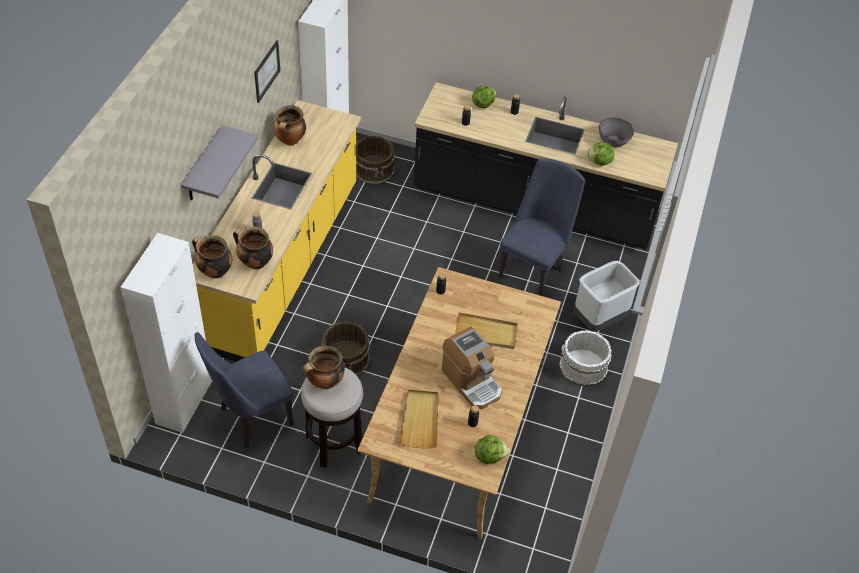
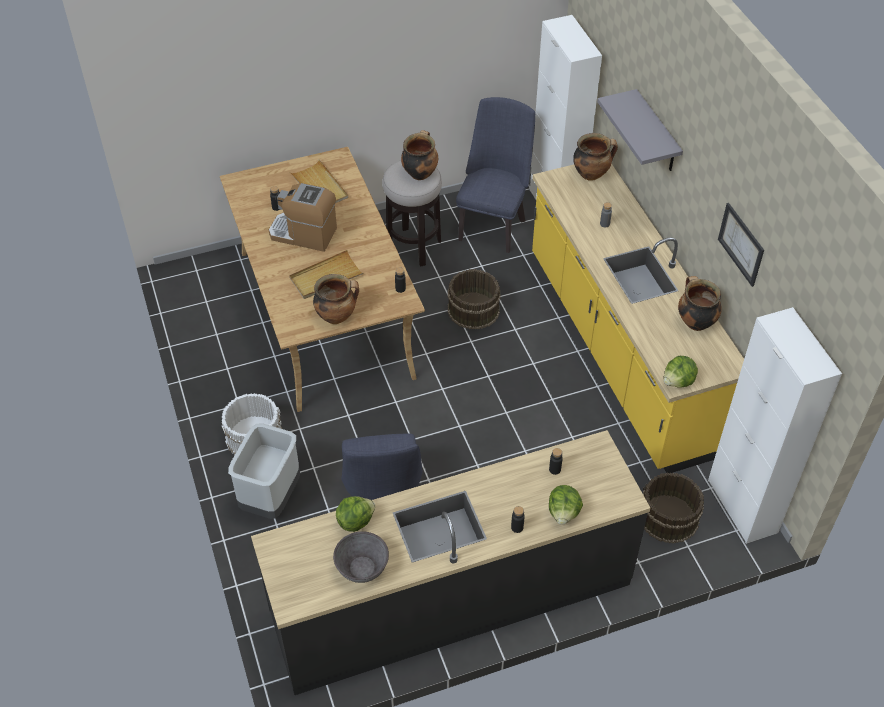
camera: 145 degrees right, 0 degrees up
(255, 262) = (570, 198): cooking pot -> cooking pot (337, 316)
(489, 456) = (244, 194): lettuce -> lettuce (678, 382)

